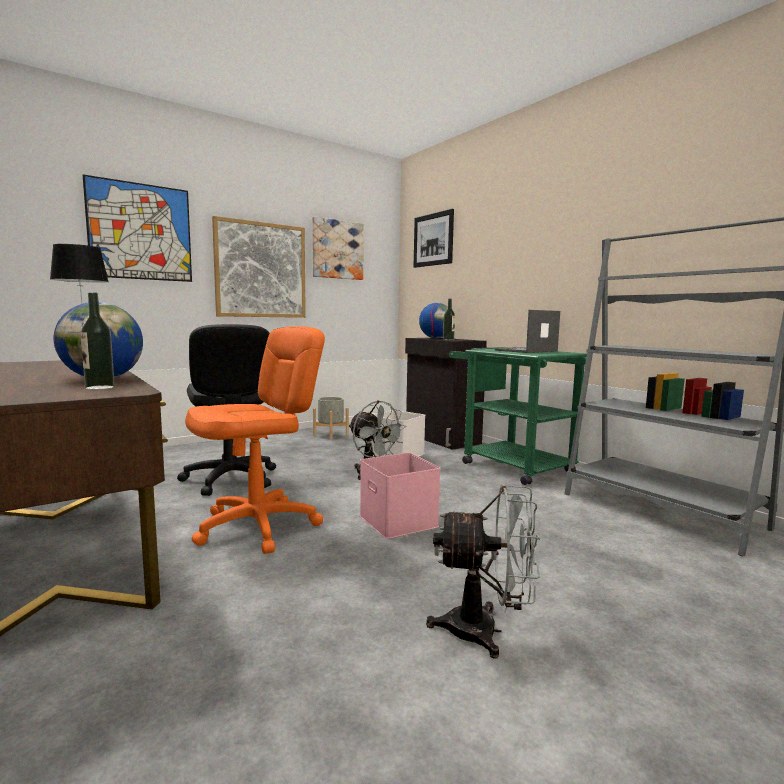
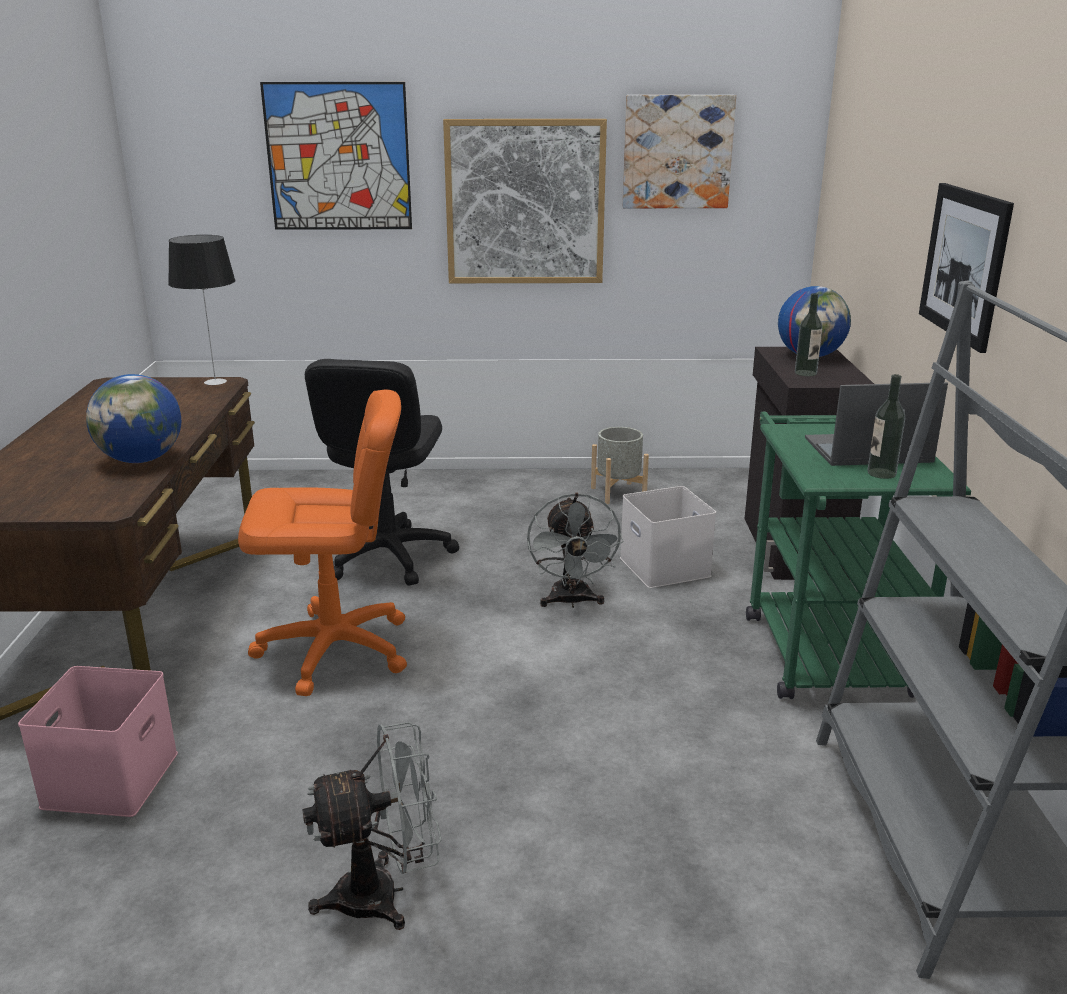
camera: 35 degrees right, 15 degrees up
(100, 387) = (103, 490): bottle -> bottle (881, 473)
(396, 521) = (494, 699): pink storage box -> pink storage box (109, 777)
(433, 239) = (859, 138): picture -> picture (964, 264)
(485, 631) = (384, 894): grey fan -> grey fan turned 60 degrees counterclockwise

